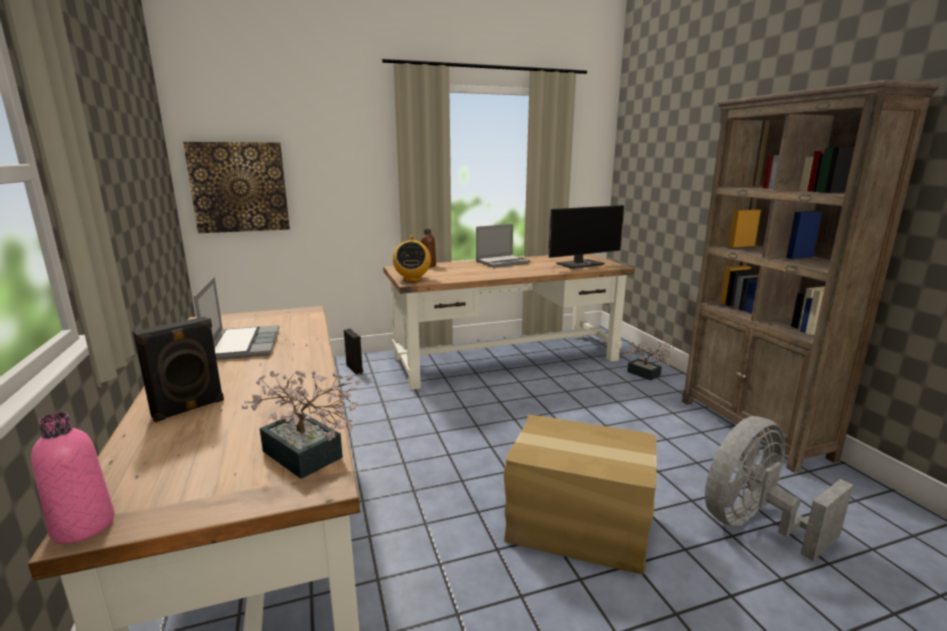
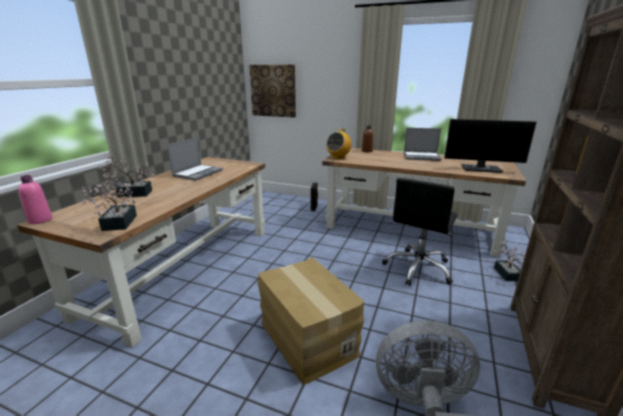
camera: 40 degrees right, 5 degrees up
(189, 409) = (131, 193): black speaker -> potted plant
(571, 398) = (418, 268): none -> black office chair

